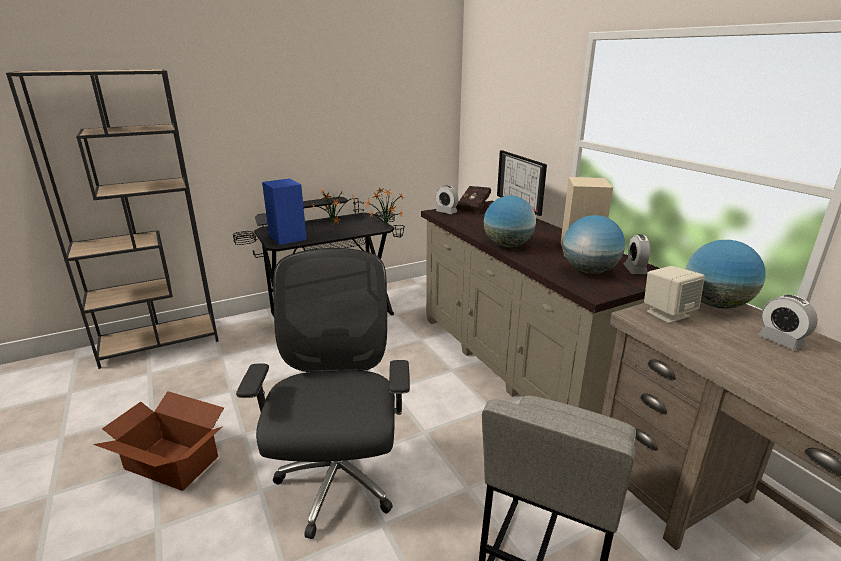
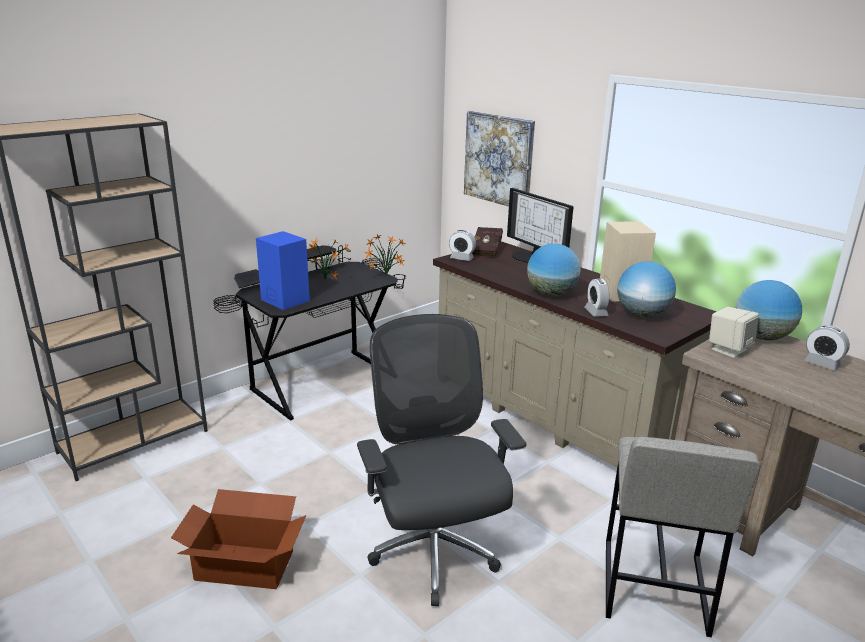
camera: 15 degrees left, 0 degrees up
(499, 127) = (498, 159): none -> picture
(635, 270) = (680, 310): alarm clock -> alarm clock (596, 312)

